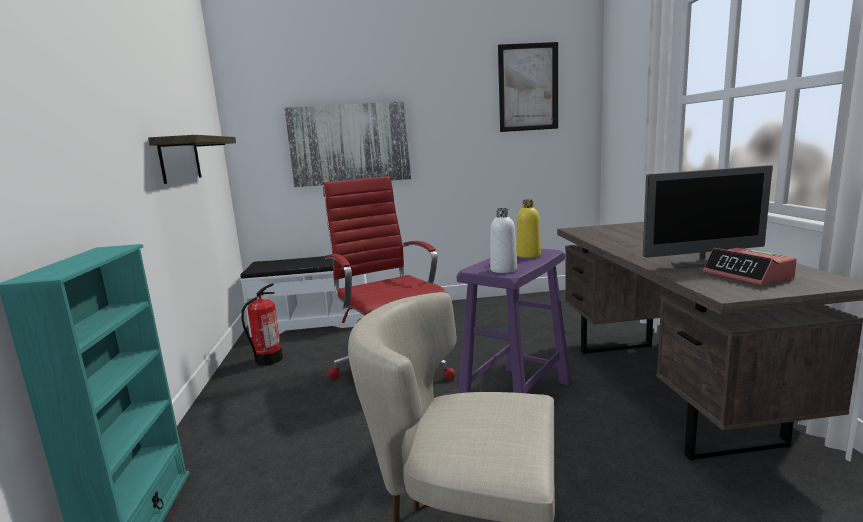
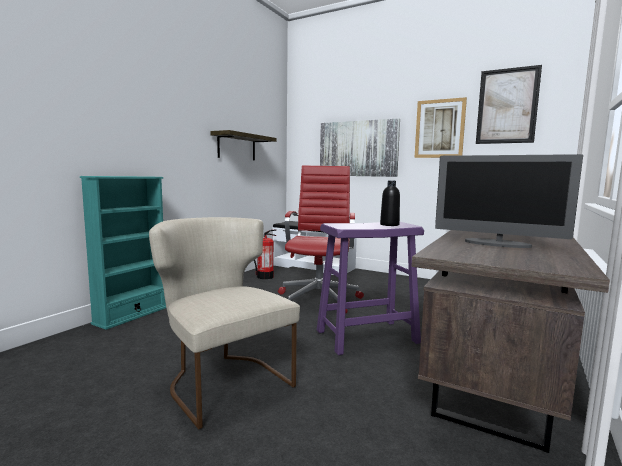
camera: 35 degrees right, 5 degrees down
(457, 114) = (439, 129): none -> picture
(503, 270) = (347, 226): white bottle -> none
(528, 255) = (389, 225): yellow bottle -> black bottle
(748, 275) = (501, 253): alarm clock -> none

